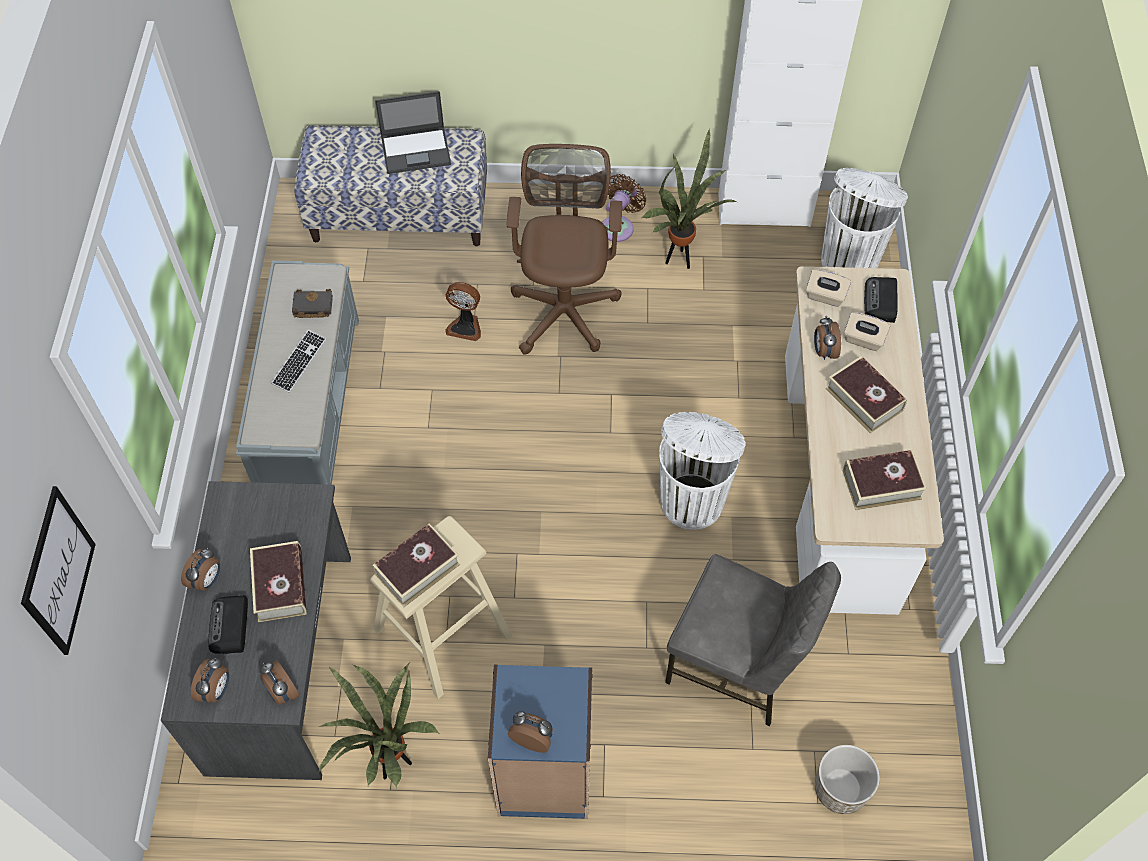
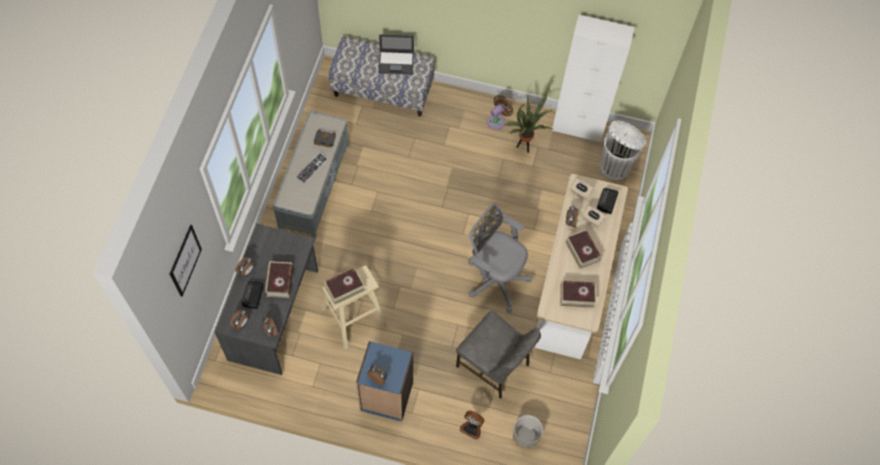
camera: 10 degrees right, 5 degrees up
(392, 764) = (316, 375): potted plant -> none
(465, 326) = (403, 160): fan -> fan (472, 427)
(565, 308) = (456, 161): brown office chair -> none
(692, 500) = (494, 278): white trash can -> grey office chair

